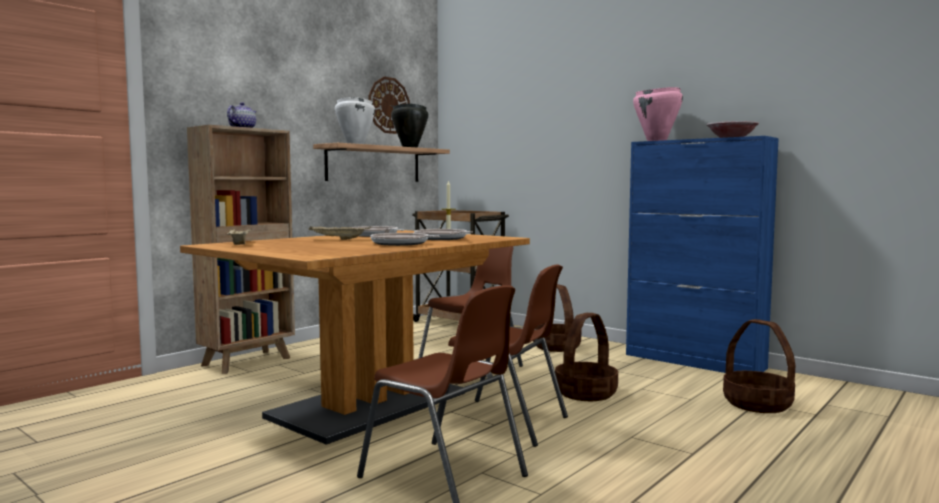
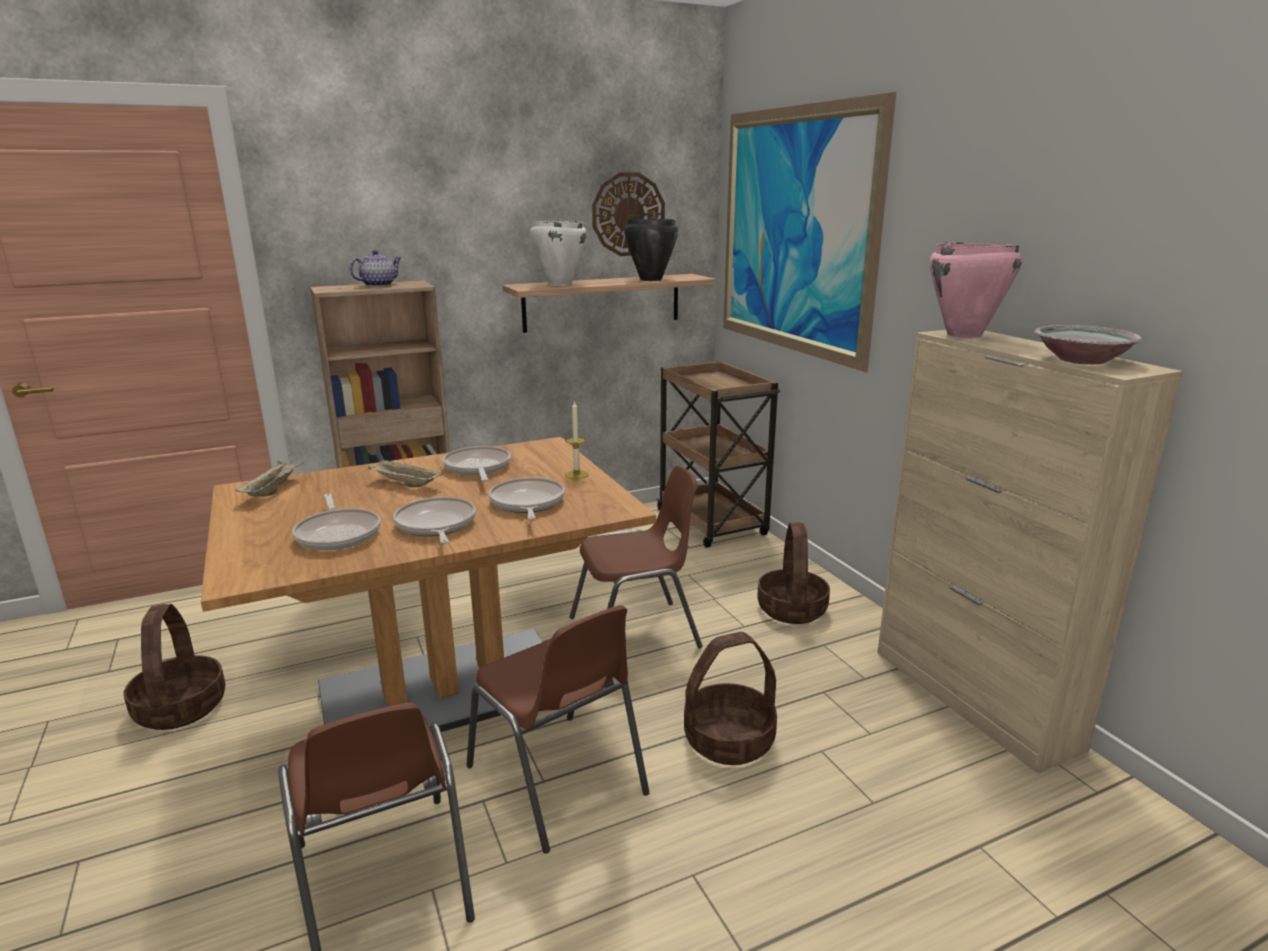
camera: 25 degrees right, 15 degrees up
(340, 247) = (338, 533): none -> frying pan
(508, 113) = (794, 232): none -> picture
(694, 361) = (973, 699): blue cabinet -> beige cabinet
(758, 404) = (975, 852): basket -> basket (181, 707)

